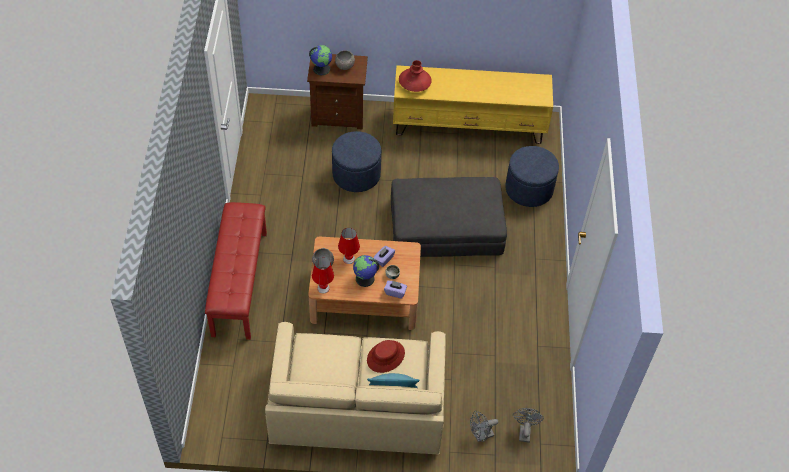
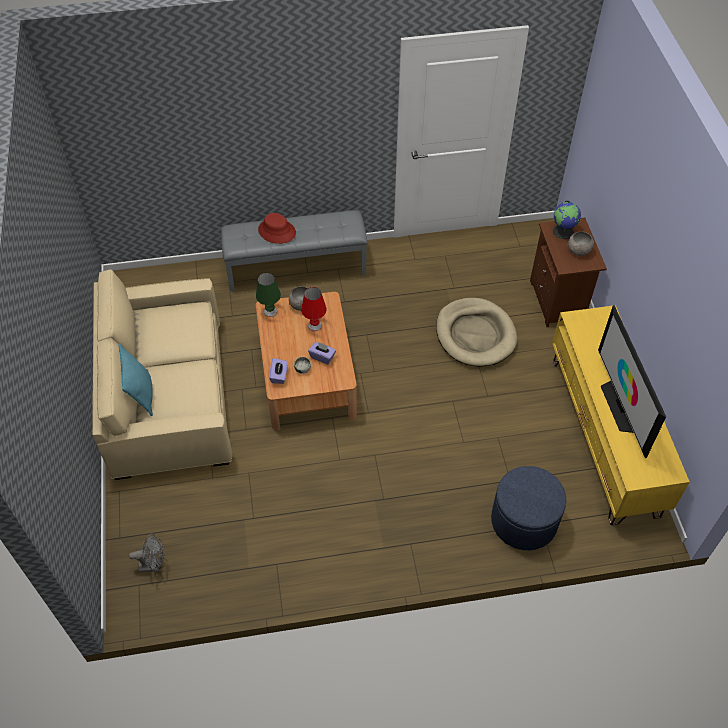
camera: 80 degrees right, 0 degrees up
(239, 283) = (296, 267): red bench -> grey bench
(323, 288) = (270, 311): red table lamp -> green table lamp
(356, 174) = (475, 335): blue ottoman -> beige dog bed
(365, 279) = (291, 345): globe -> none
(386, 357) = (187, 380): red hat -> red hat (277, 231)
(414, 84) = (591, 328): red vase -> none
(446, 226) = (430, 437): grey ottoman -> none
(481, 436) = (142, 519): grey fan -> none
(486, 89) = (621, 406): none -> television

